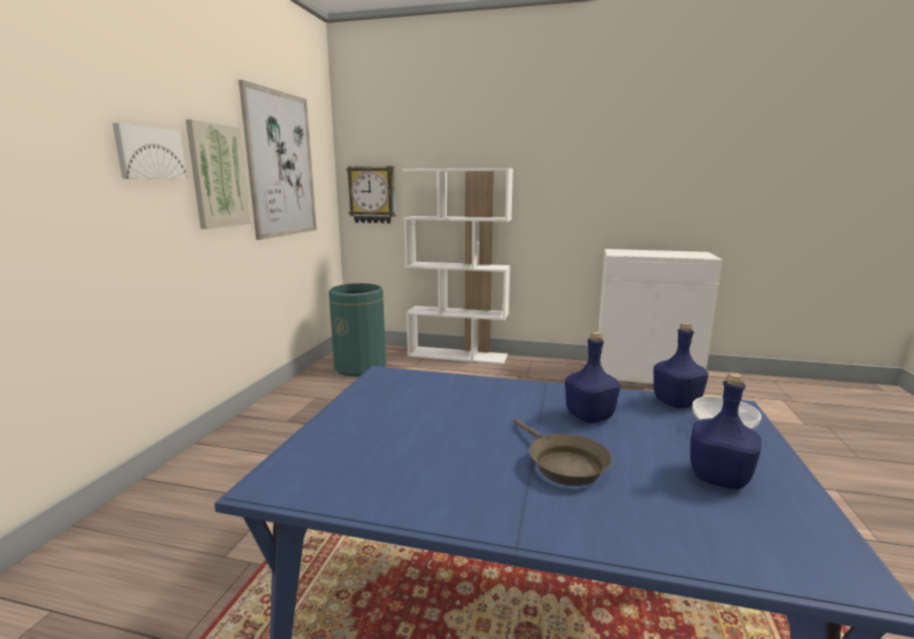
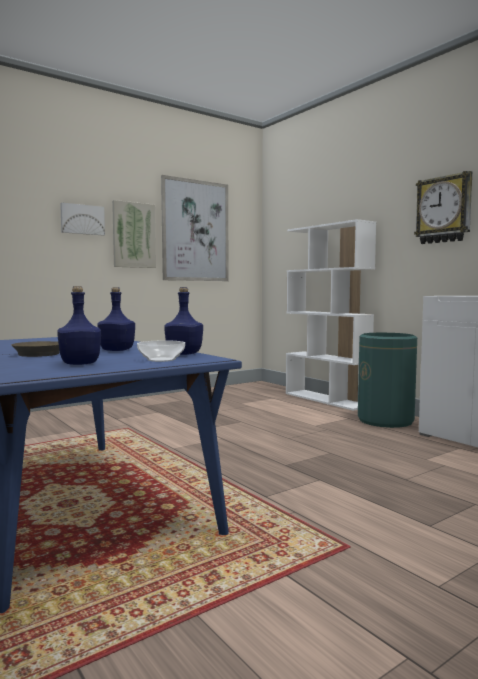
camera: 40 degrees right, 10 degrees down
(360, 367) = (239, 393): green trash can -> green trash can (385, 420)
(372, 195) = (281, 255): wall clock -> wall clock (444, 209)

